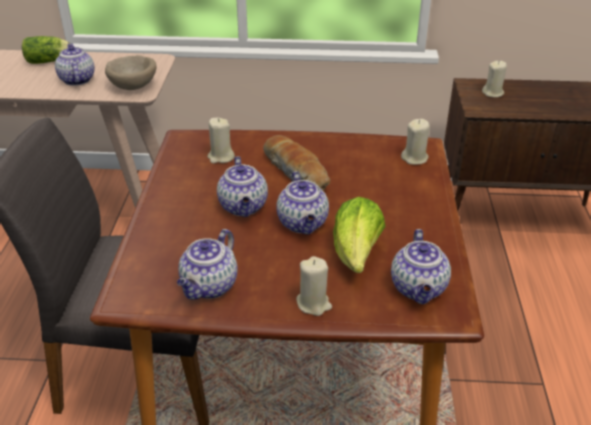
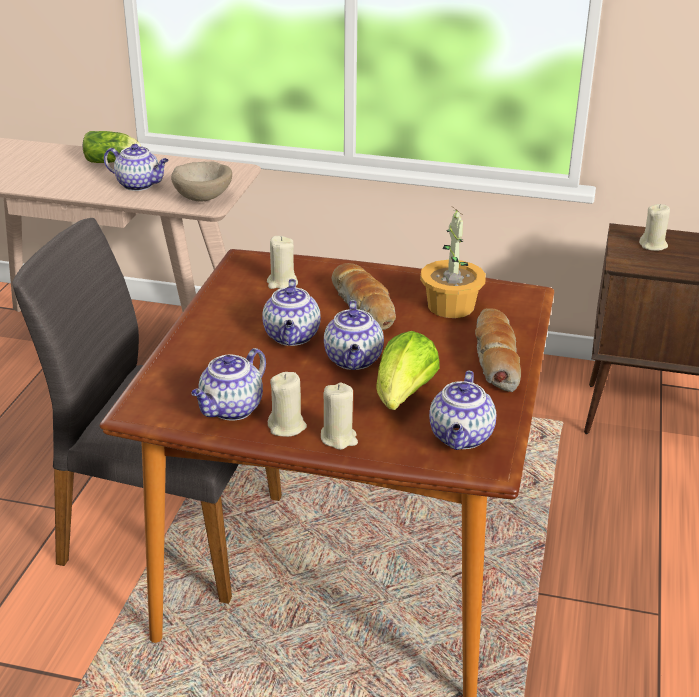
camera: 10 degrees right, 5 degrees down
(77, 80) = (139, 185): teapot -> teapot turned 120 degrees clockwise
(366, 164) = (450, 306): none -> potted plant
(415, 158) = (511, 306): beige candle -> beige candle (287, 426)
(419, 208) = (494, 359): none -> bread

